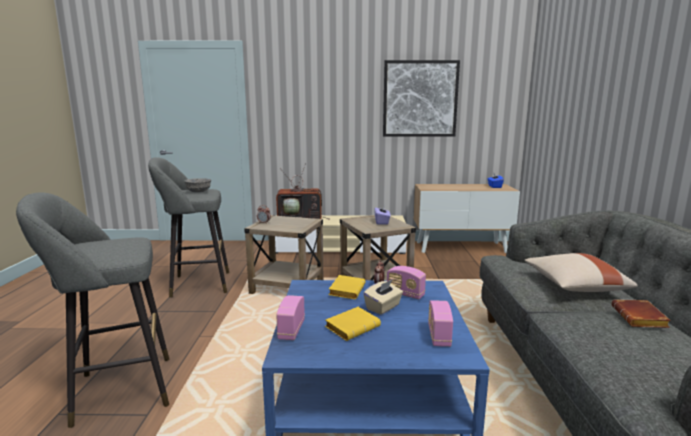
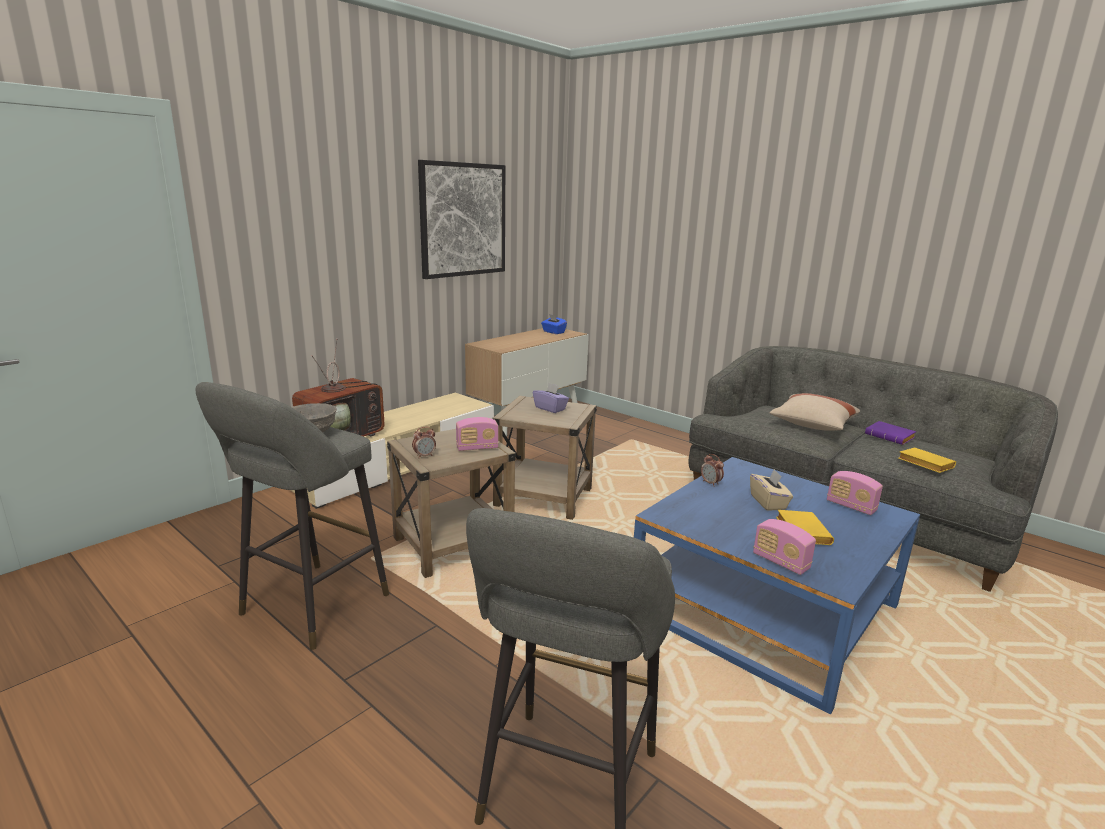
camera: 50 degrees left, 5 degrees up
(346, 290) = (705, 501): yellow book -> yellow book (923, 464)
(405, 294) = (747, 482): radio -> radio (477, 448)
(641, 318) = (891, 437): brown book -> purple book

